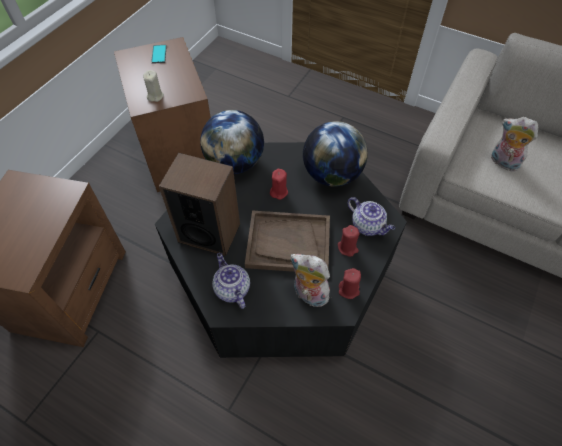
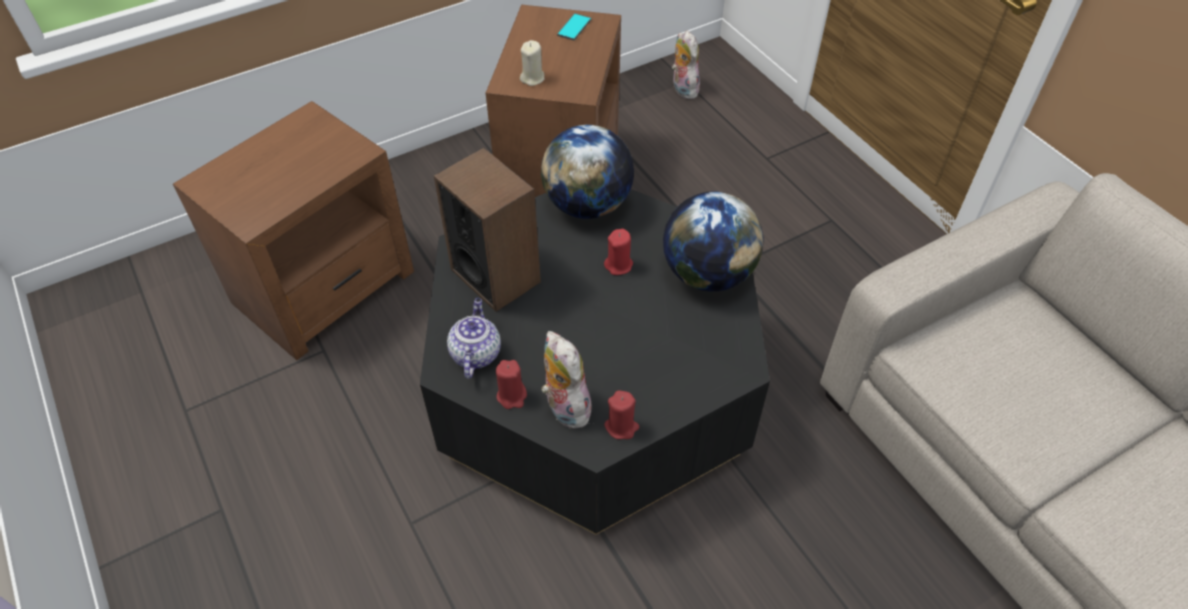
camera: 30 degrees right, 5 degrees down
(288, 243) = (584, 333): brown tray -> none
(347, 248) = (659, 375): red candle -> red candle (512, 396)
(368, 226) = (709, 361): teapot -> none
(502, 162) = (992, 370): plush toy -> plush toy (682, 89)

